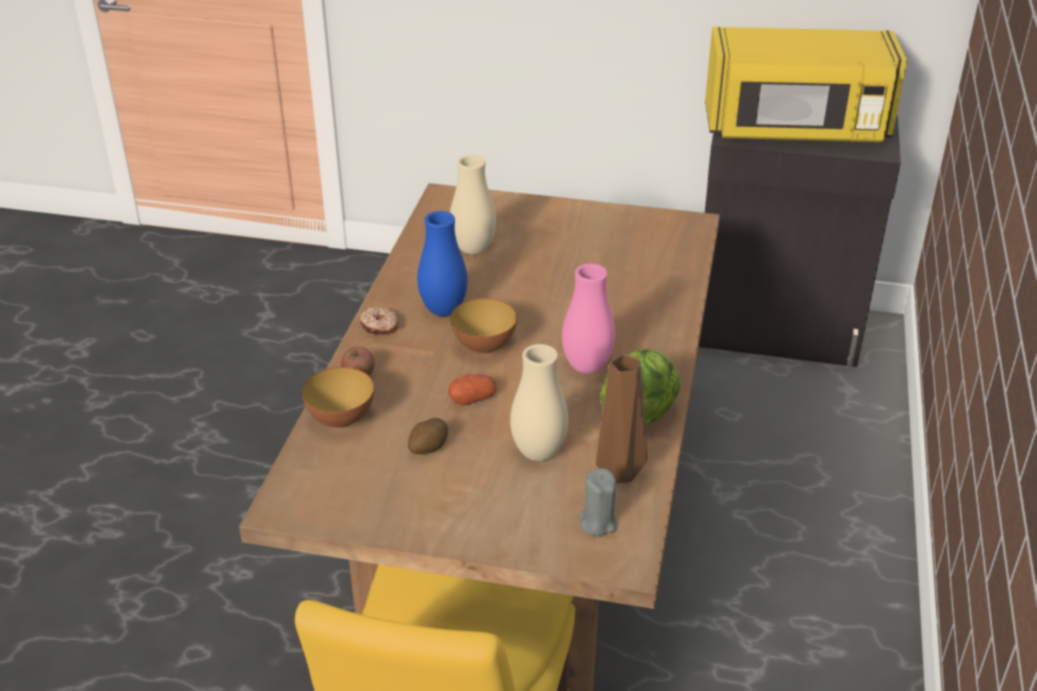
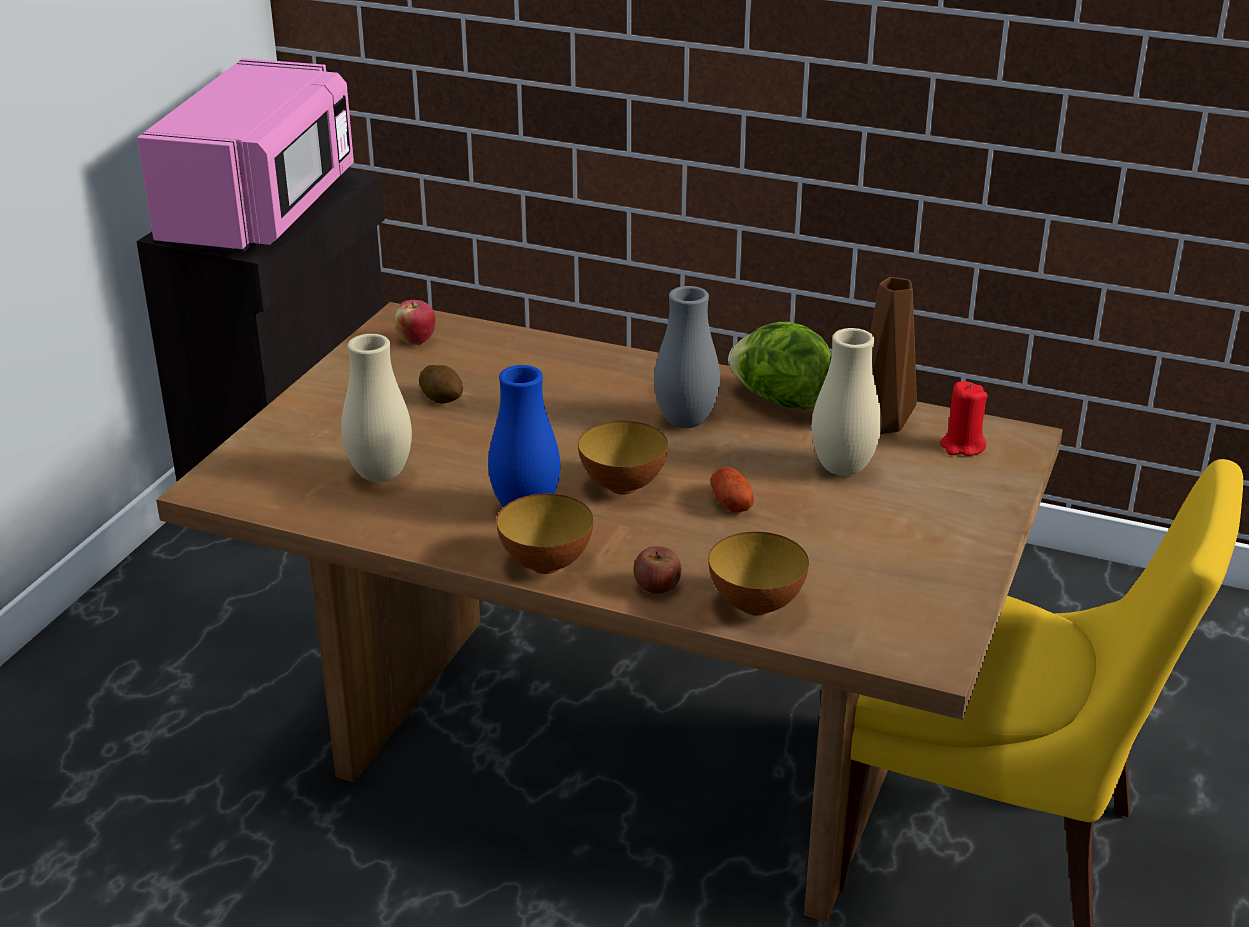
camera: 80 degrees left, 5 degrees down
(379, 326) = (546, 564): donut -> bowl
(428, 448) = (824, 541): potato -> potato (442, 398)
(587, 367) = (686, 421): pink vase -> grey vase
(597, 522) = (962, 446): grey candle -> red candle
(662, 233) = (416, 340): none -> apple
(796, 130) = (261, 211): yellow microwave -> pink microwave

